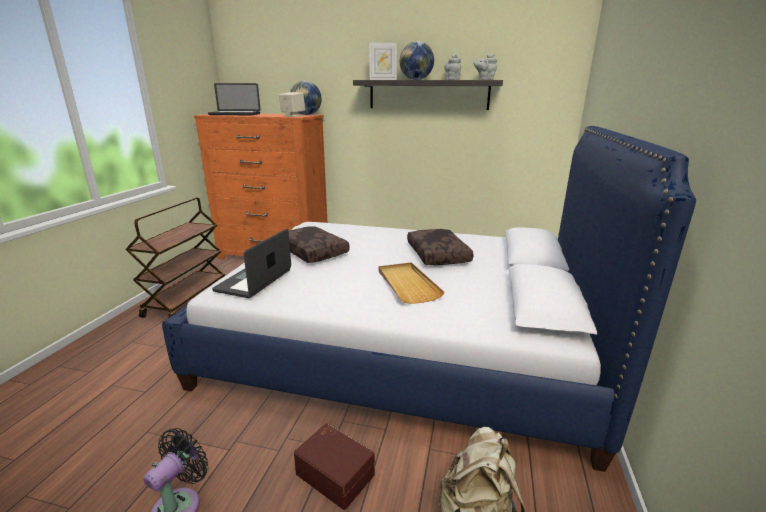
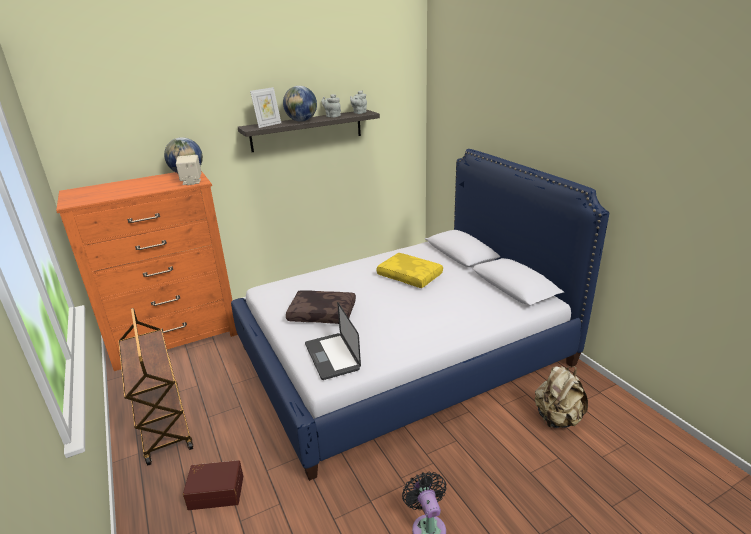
camera: 40 degrees left, 5 degrees up
(235, 114) = (103, 194): laptop -> none
(336, 473) = (478, 449): brown storage box -> brown storage box (216, 491)
(407, 284) = (432, 308): beige tray -> none
(439, 255) = (410, 276): brown pillow -> yellow pillow

